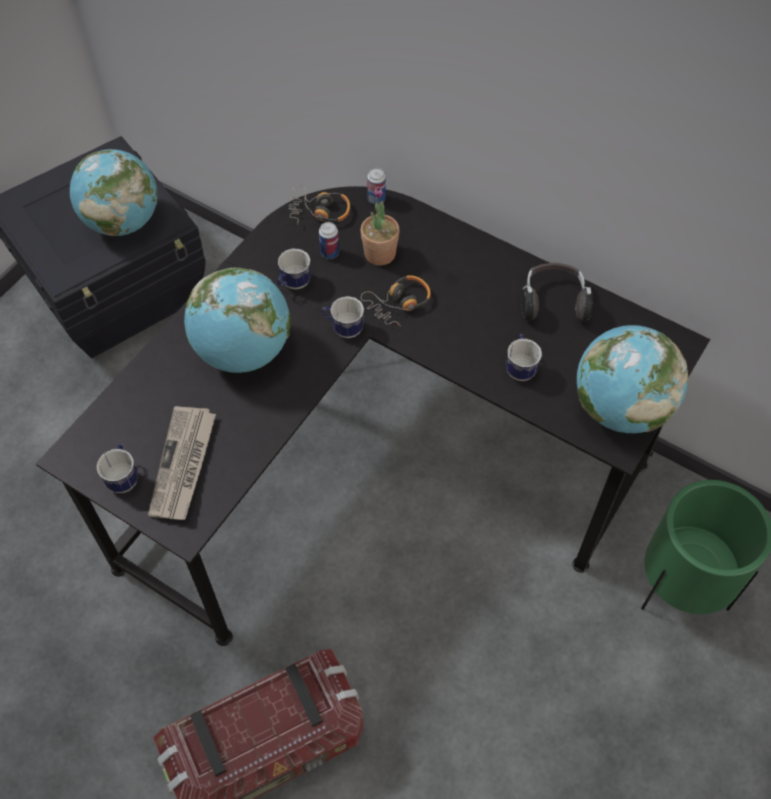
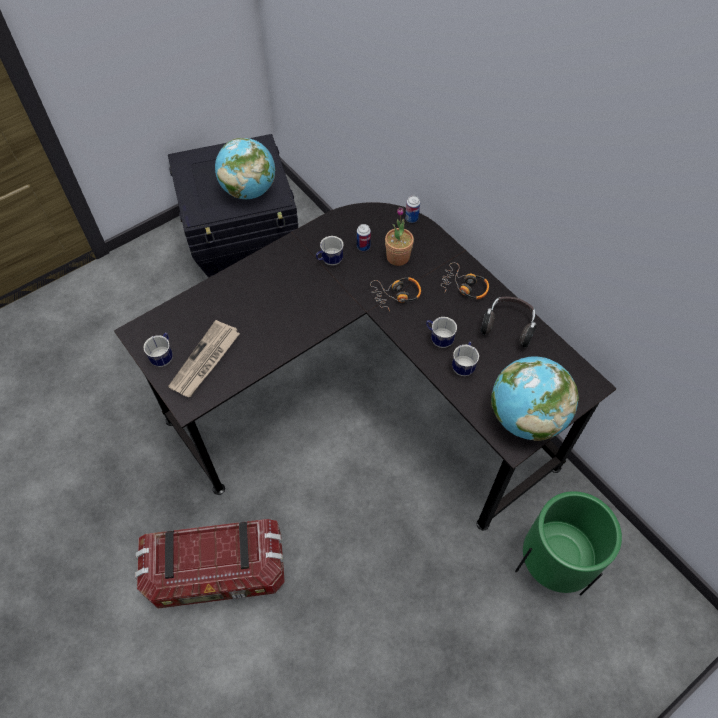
camera: 20 degrees right, 0 degrees up
(243, 351) = (277, 297): globe -> none
(319, 211) = (368, 216): headphones -> headphones (464, 287)
(343, 328) = (350, 301): mug -> mug (438, 339)

